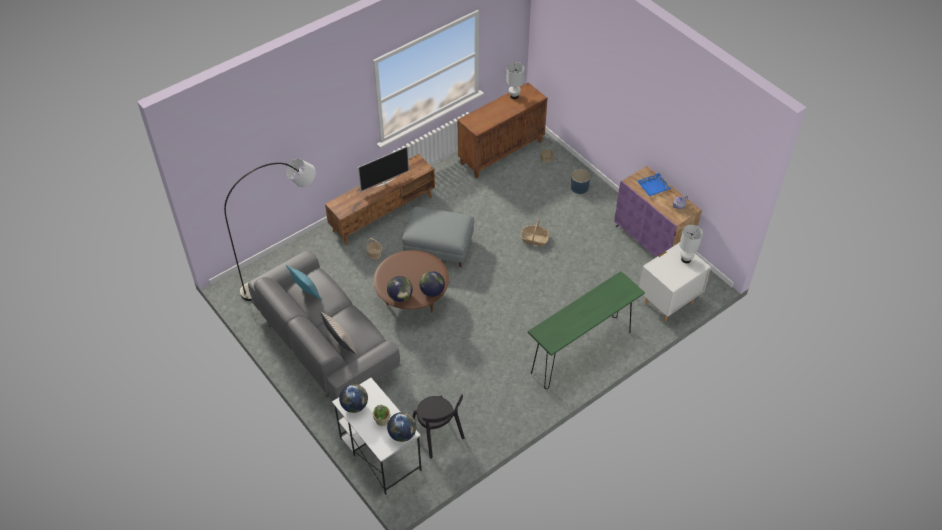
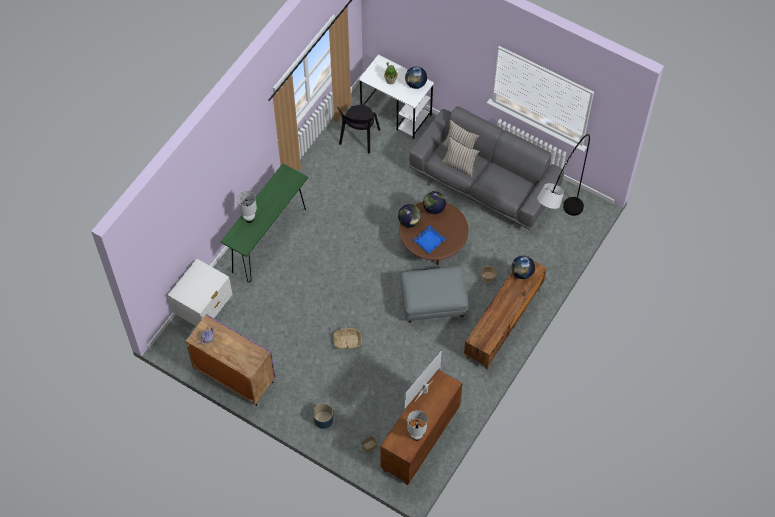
camera: 160 degrees right, 10 degrees up
(306, 292) = (512, 181): turquoise pillow -> none
(351, 324) = (459, 165): none -> beige pillow
(384, 182) = (504, 308): television -> television (424, 391)
(402, 434) = (371, 75): globe -> globe (522, 273)
(438, 436) = (358, 138): black chair -> black chair turned 105 degrees counterclockwise
(653, 187) = (237, 353): blue tray -> blue tray (429, 241)
(685, 259) = (191, 295): white table lamp -> white table lamp (249, 219)

